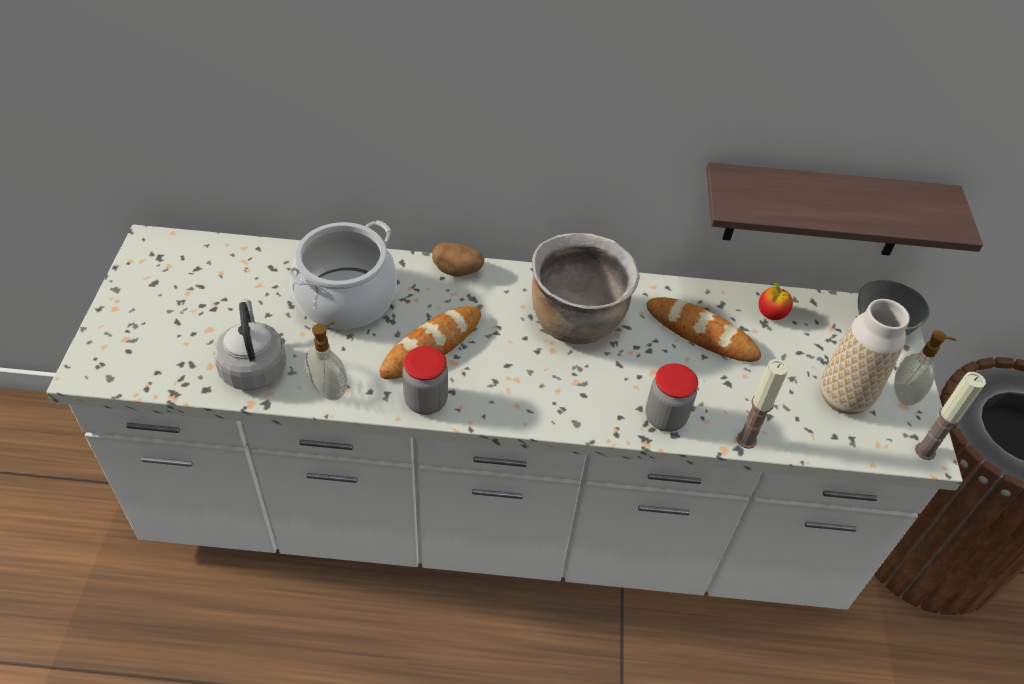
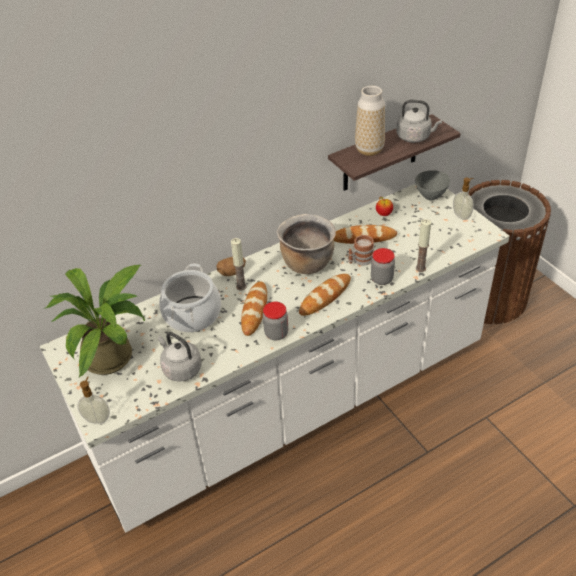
camera: 30 degrees left, 5 degrees down
(198, 292) = (114, 354): none -> potted plant
(330, 389) = (227, 355): soap dispenser -> soap dispenser (97, 418)
(550, 390) = (325, 297): none -> bread
(660, 365) = (360, 260): none -> mug
(843, 398) = (441, 230): vase -> vase (369, 150)
(889, 209) = (415, 137): none -> grey kettle
(925, 451) = (487, 232): candle -> candle (241, 286)

